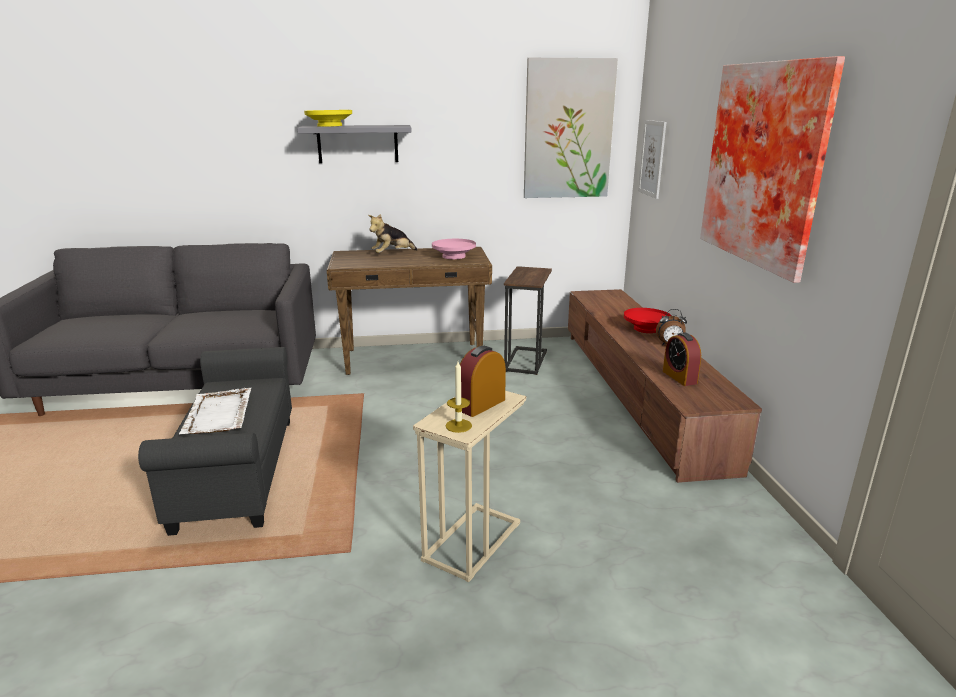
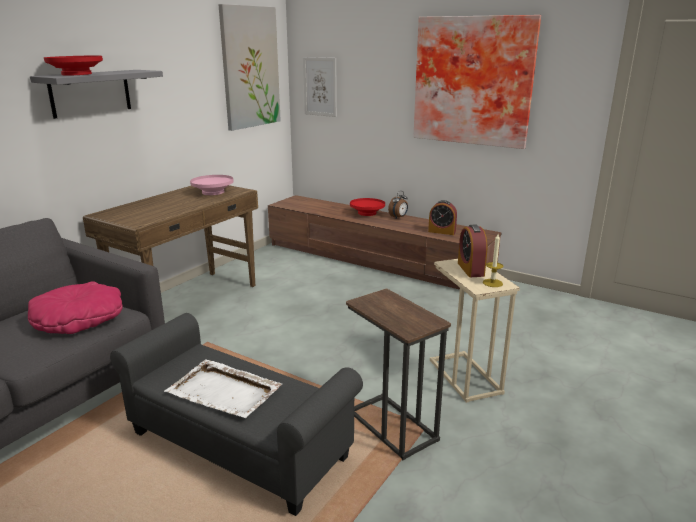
camera: 50 degrees left, 0 degrees up
(235, 325) = (78, 319): none -> pink pillow
(329, 126) = (76, 74): yellow bowl -> red bowl
(392, 254) = (155, 204): plush toy -> none
(526, 361) = (275, 270): brown side table -> brown side table (393, 426)

